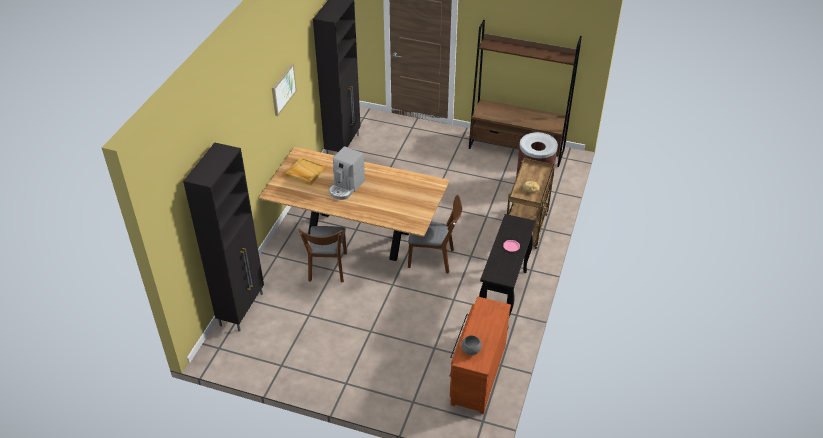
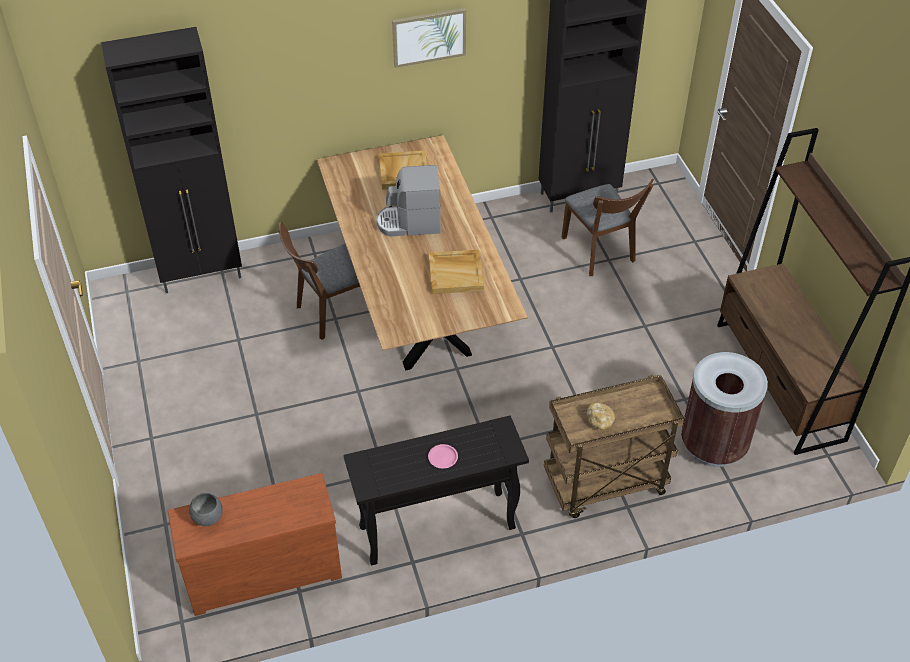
camera: 55 degrees right, 5 degrees up
(398, 188) = (456, 273): none -> beige tray
(435, 259) = (445, 409): brown chair -> brown chair (600, 253)

